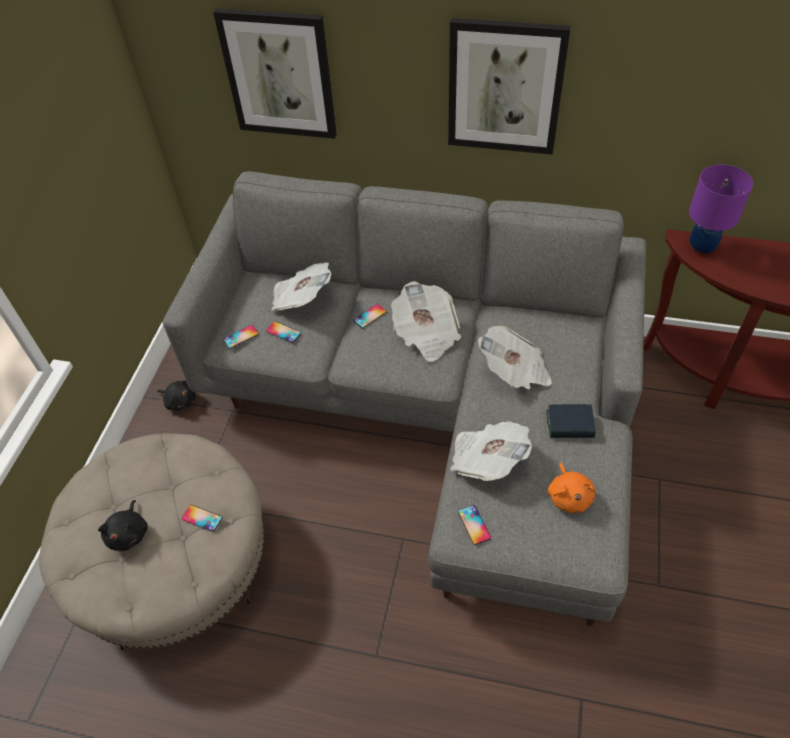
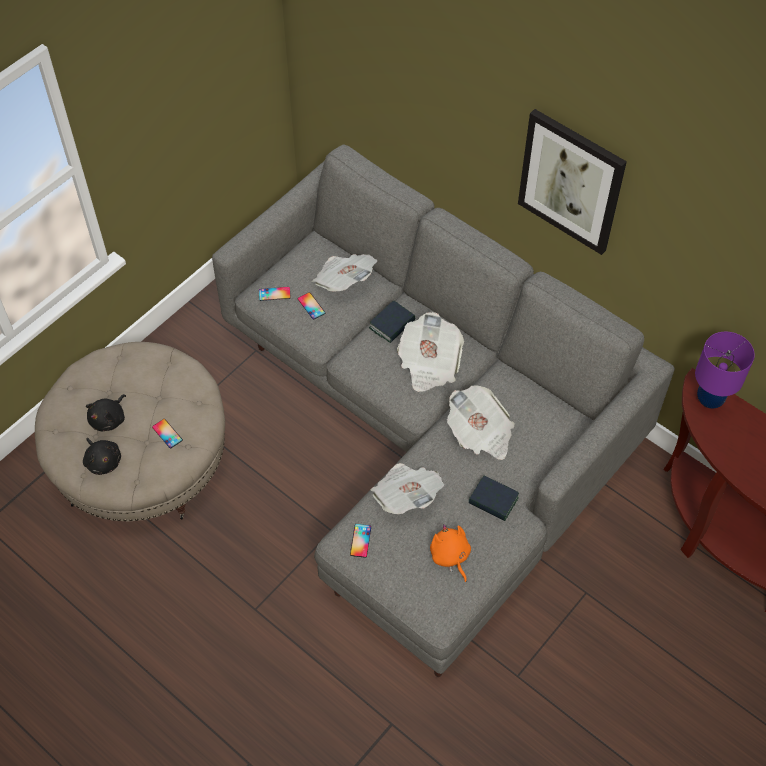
camera: 25 degrees right, 5 degrees up
(180, 401) = (216, 320): black plush toy -> black plush toy (103, 461)
(279, 74) = (395, 81): picture -> none
(370, 316) = (392, 324): phone -> book
(569, 496) = (450, 556): orange plush toy -> orange plush toy turned 135 degrees clockwise

